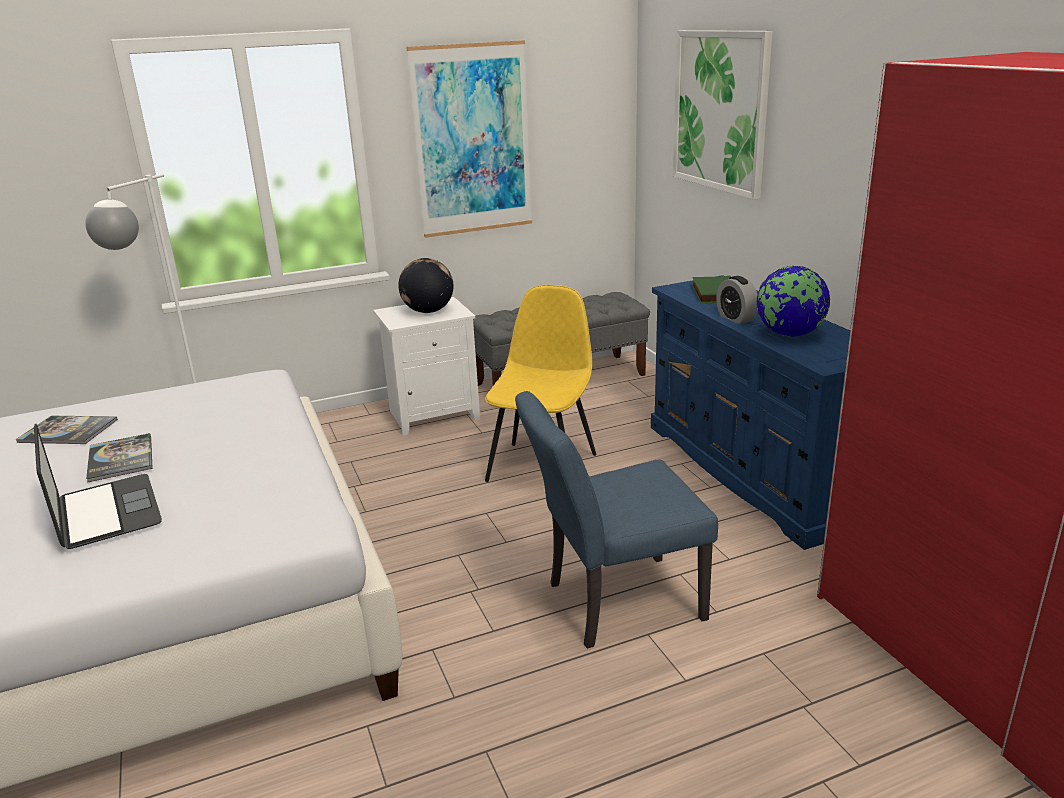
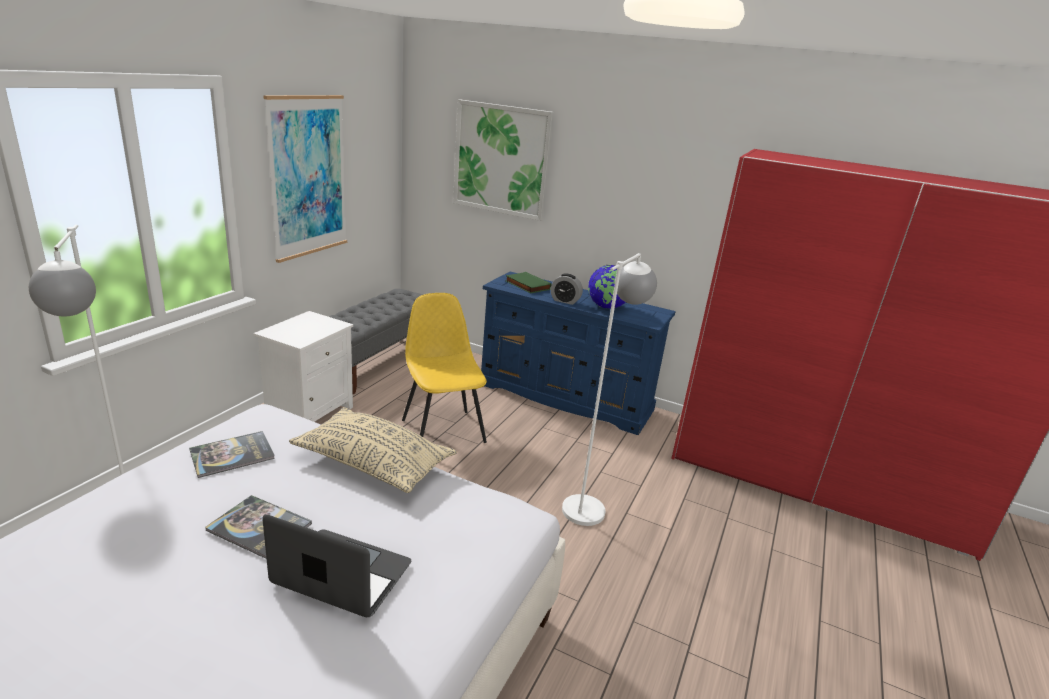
camera: 45 degrees left, 0 degrees up
(68, 431) = (139, 524): book -> book (232, 455)
(275, 438) = (373, 462): none -> beige pillow
(428, 311) = (308, 327): globe -> none
(613, 603) = (589, 503): blue chair -> white floor lamp

